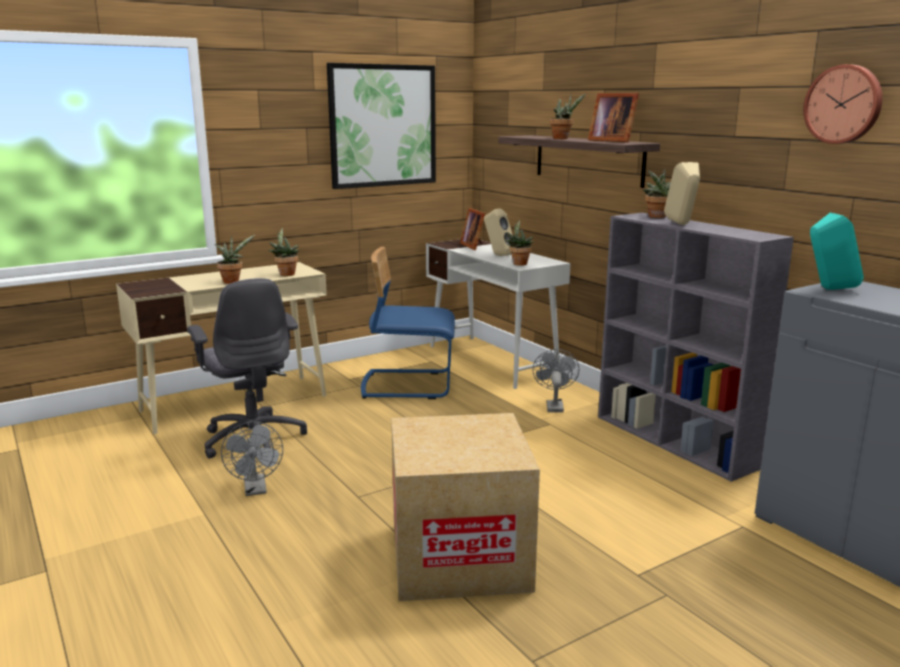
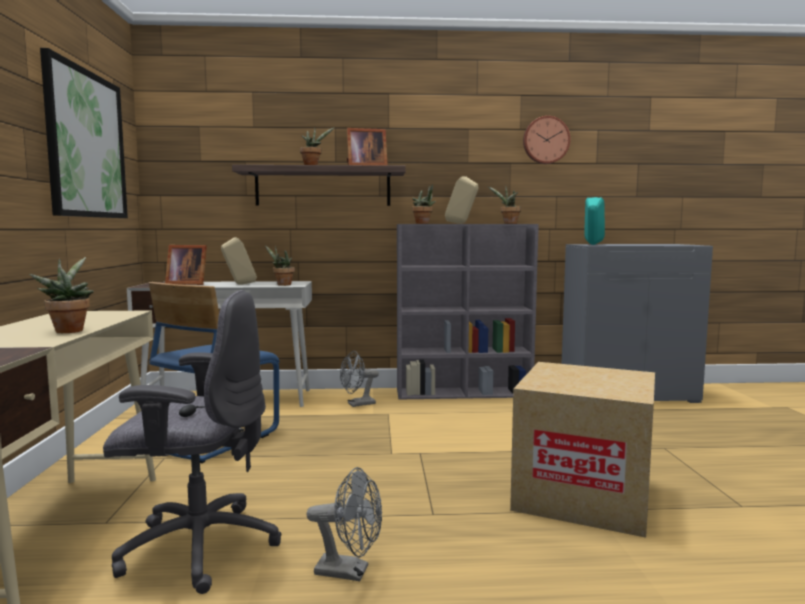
camera: 60 degrees left, 10 degrees down
(286, 274) = (106, 317): potted plant -> potted plant (508, 223)
(554, 405) = (357, 404): grey fan -> grey fan turned 60 degrees counterclockwise

